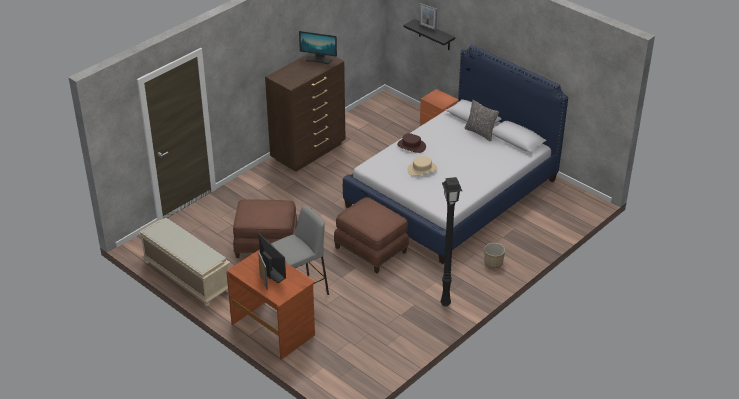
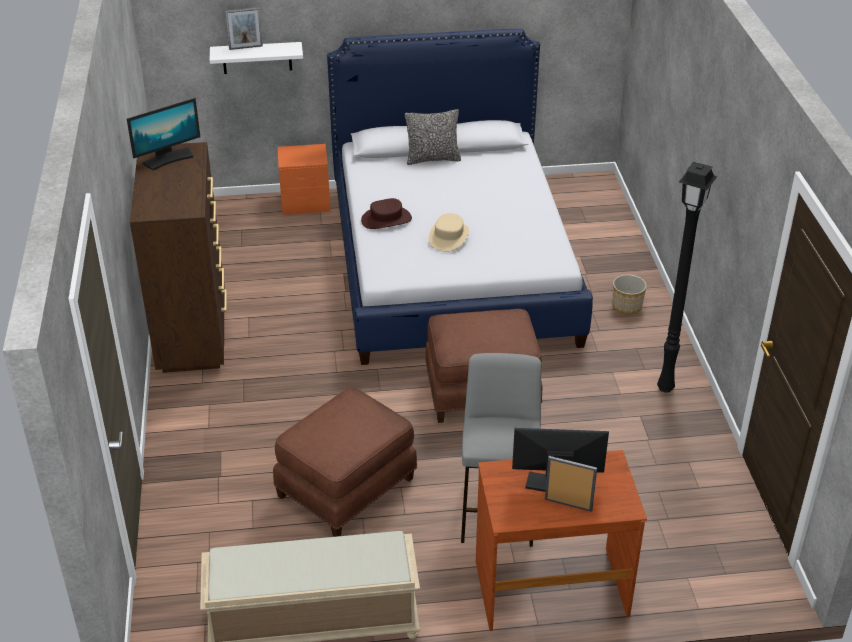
camera: 50 degrees left, 0 degrees up
(434, 35) = (257, 58): black shelf -> white shelf

